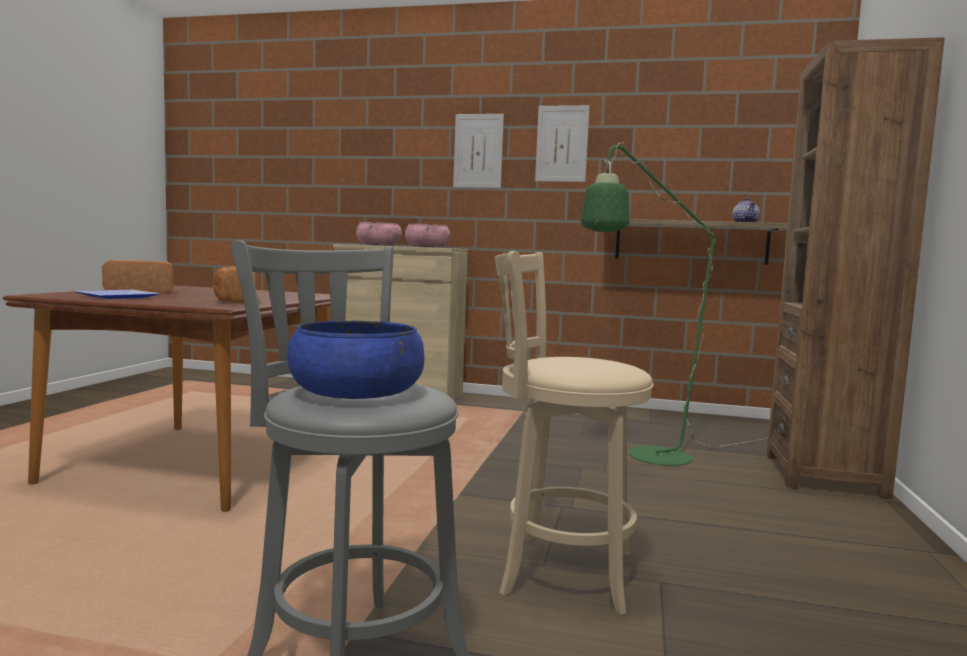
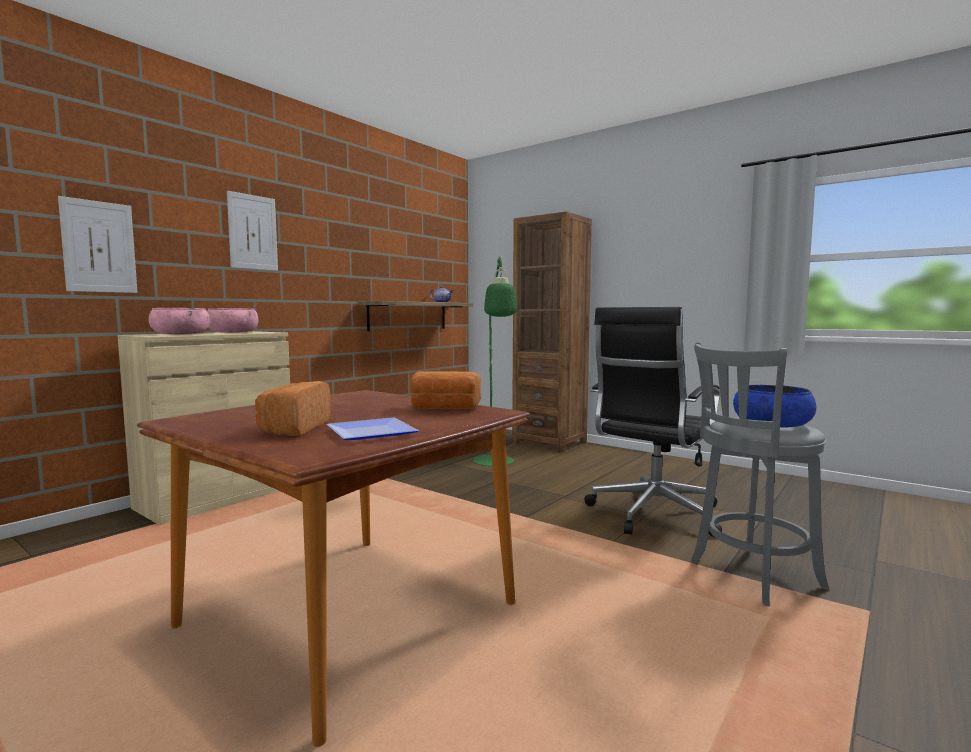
camera: 65 degrees left, 0 degrees up
(559, 570) = (652, 514): beige stool -> black office chair
(562, 144) = (324, 234): picture -> picture (99, 247)

